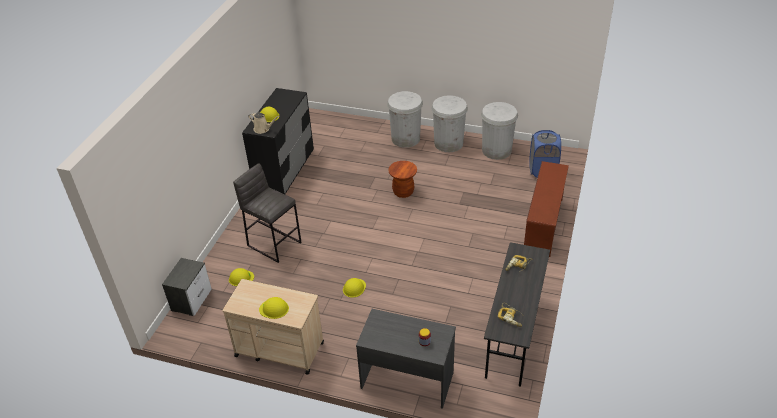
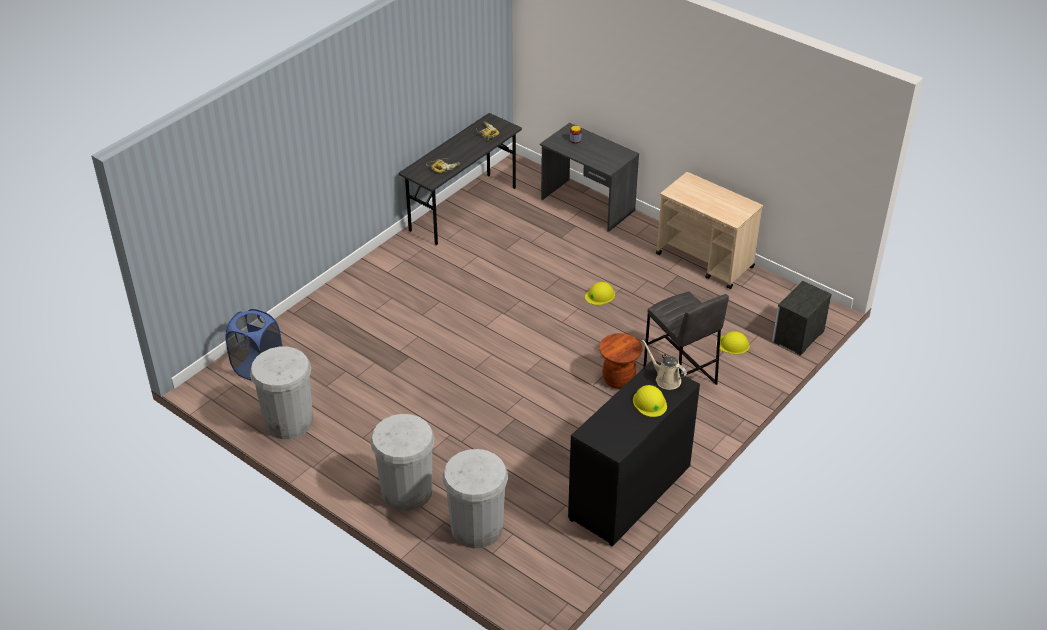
camera: 160 degrees left, 0 degrees up
(274, 309) = (708, 192): yellow hard hat -> none
(403, 192) = (471, 397): brown stool -> brown stool (618, 379)
(448, 143) = (347, 459): white trash can -> white trash can (477, 528)
(544, 225) = (331, 298): brown shoe rack -> none

